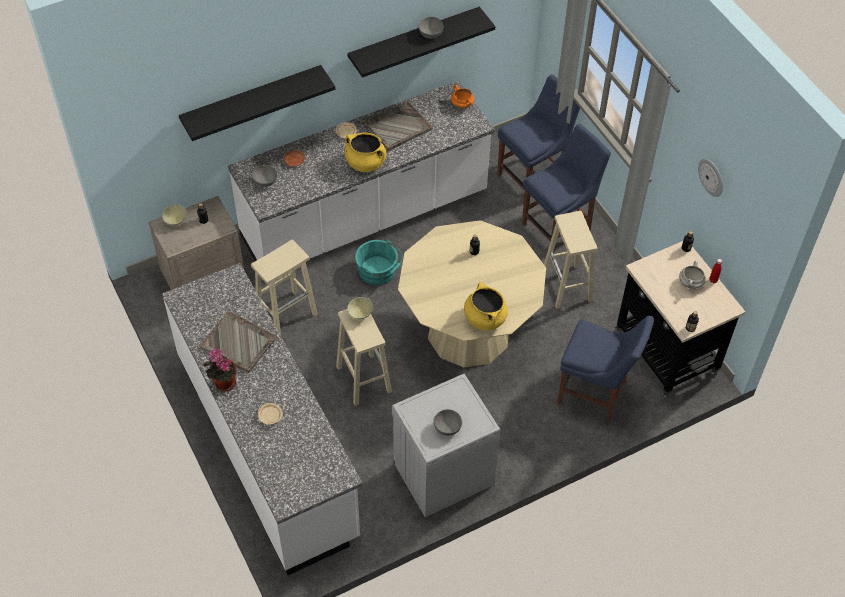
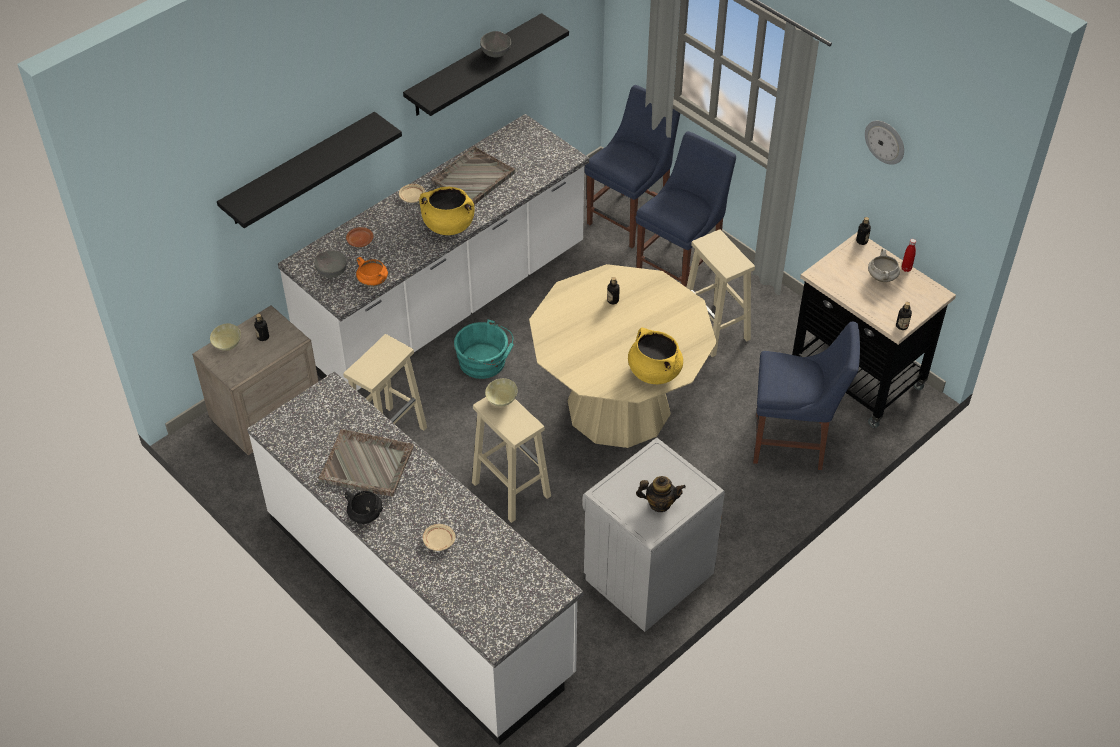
camera: 15 degrees left, 5 degrees down
(223, 383) = (365, 515): potted plant -> black cooking pot
(446, 427) = (659, 503): grey bowl -> teapot
(462, 105) = (541, 139): orange cooking pot -> orange cooking pot (373, 281)

